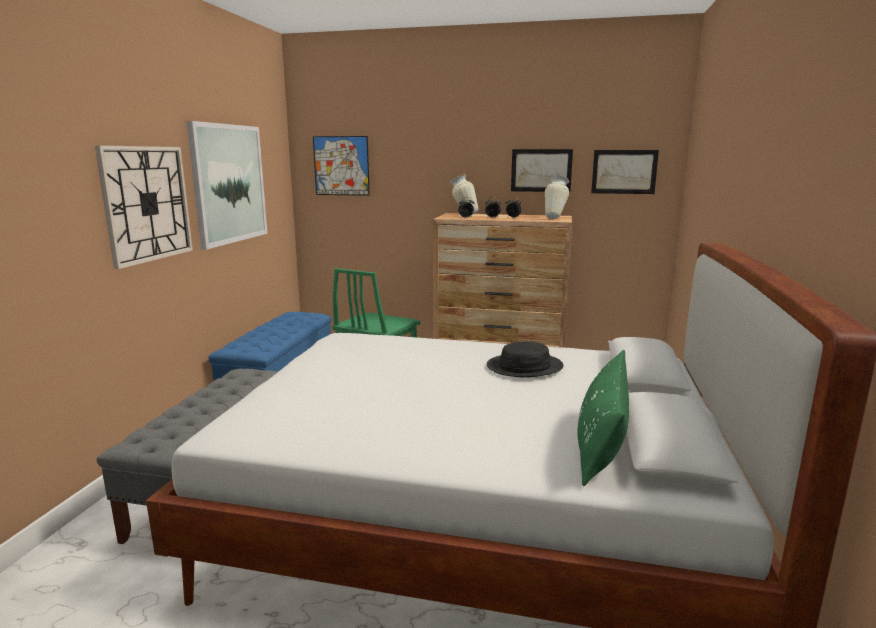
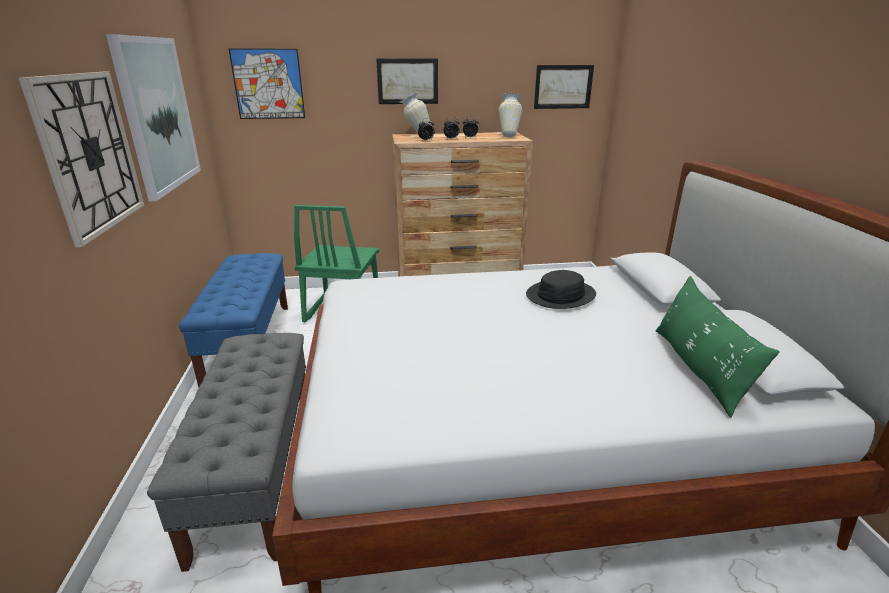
camera: 20 degrees left, 10 degrees up
(541, 170) = (487, 86): picture -> picture (407, 81)

